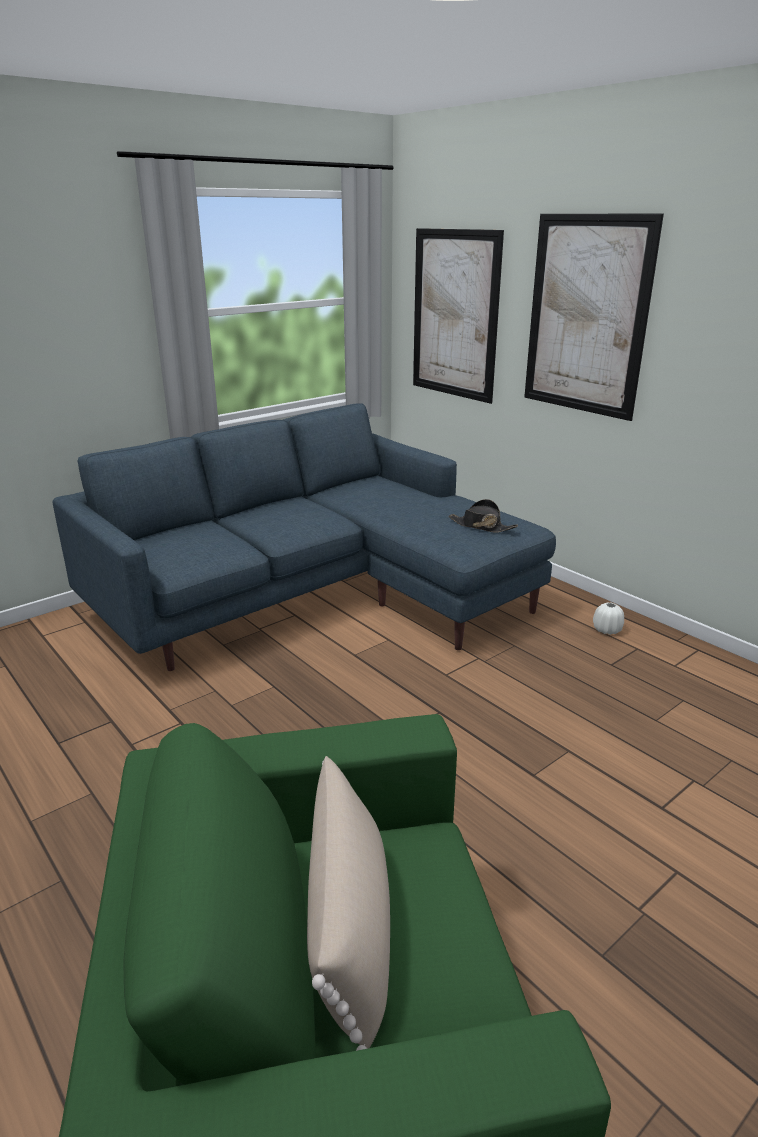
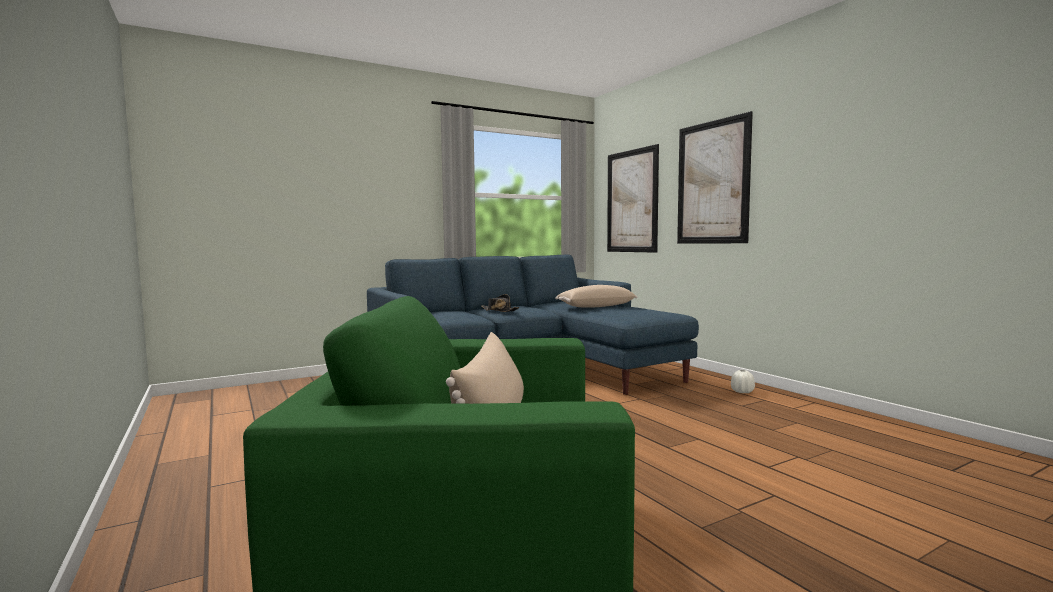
camera: 10 degrees right, 20 degrees down
(408, 503) = (595, 306): none -> beige pillow
(481, 526) = (643, 312): black hat -> black hat (499, 310)

